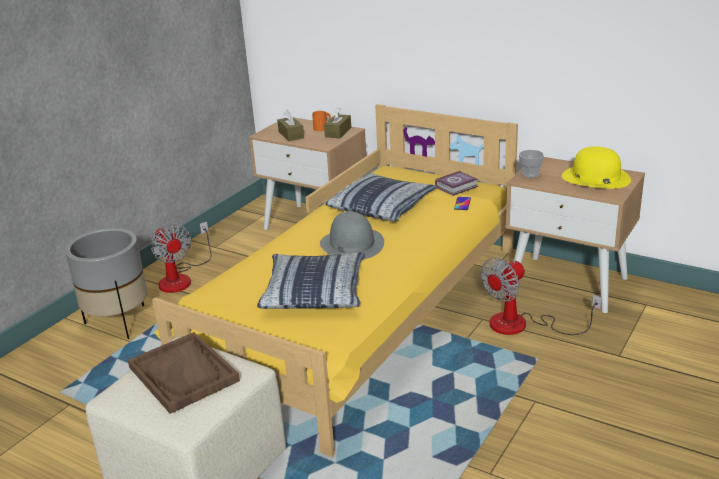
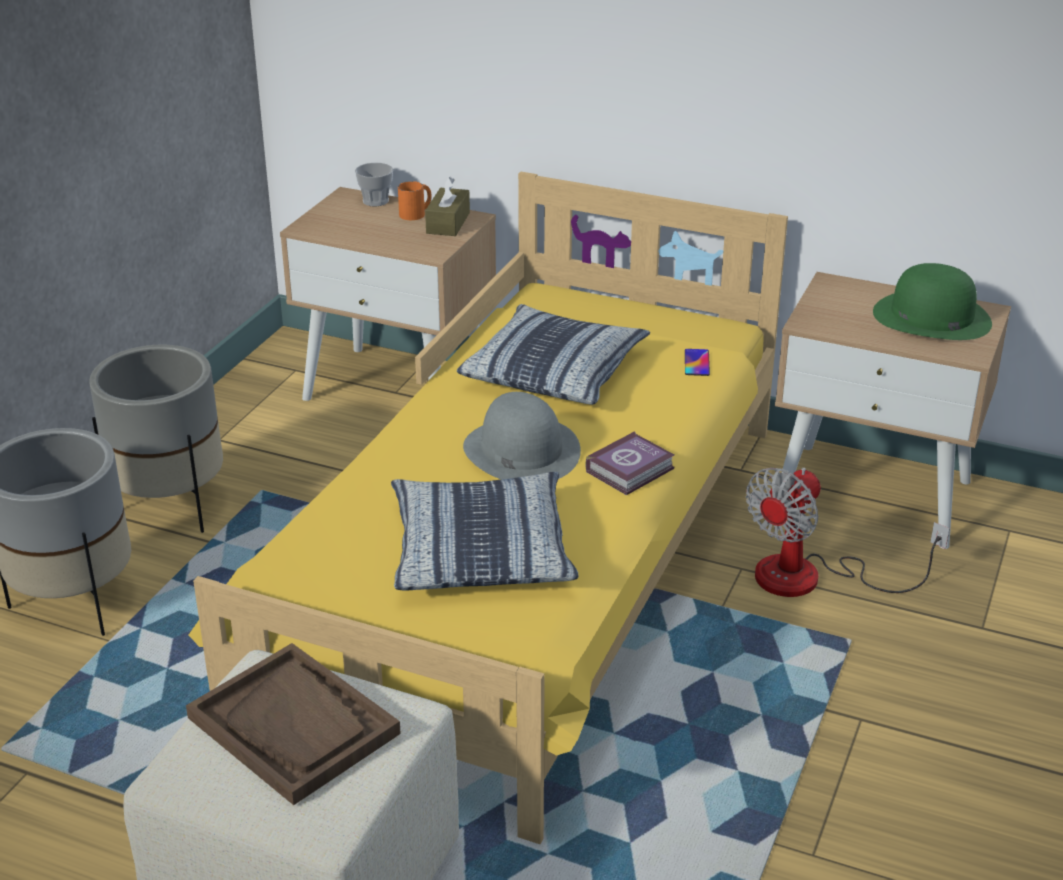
camera: 10 degrees left, 5 degrees up
(181, 278) = (171, 506): fan -> grey planter
(291, 135) = (360, 229): brown tissue box -> none
(457, 186) = (679, 327): book -> book (632, 470)
(530, 174) = (818, 312): cup -> cup (375, 201)
(595, 177) = (931, 317): yellow hat -> green hat

